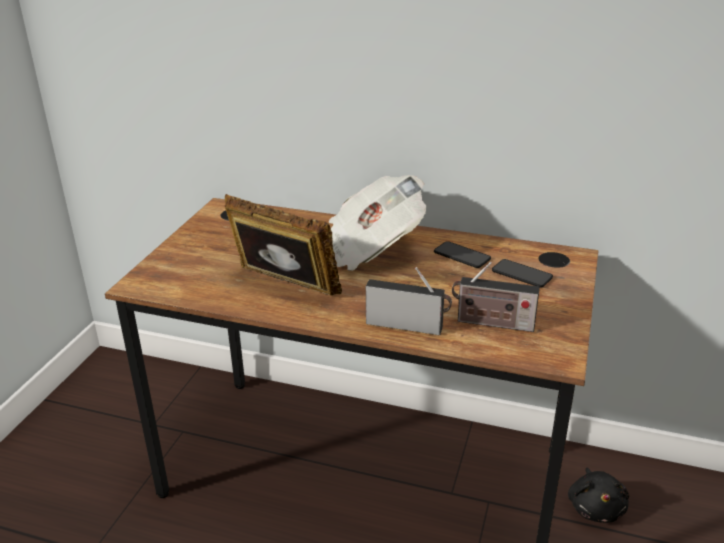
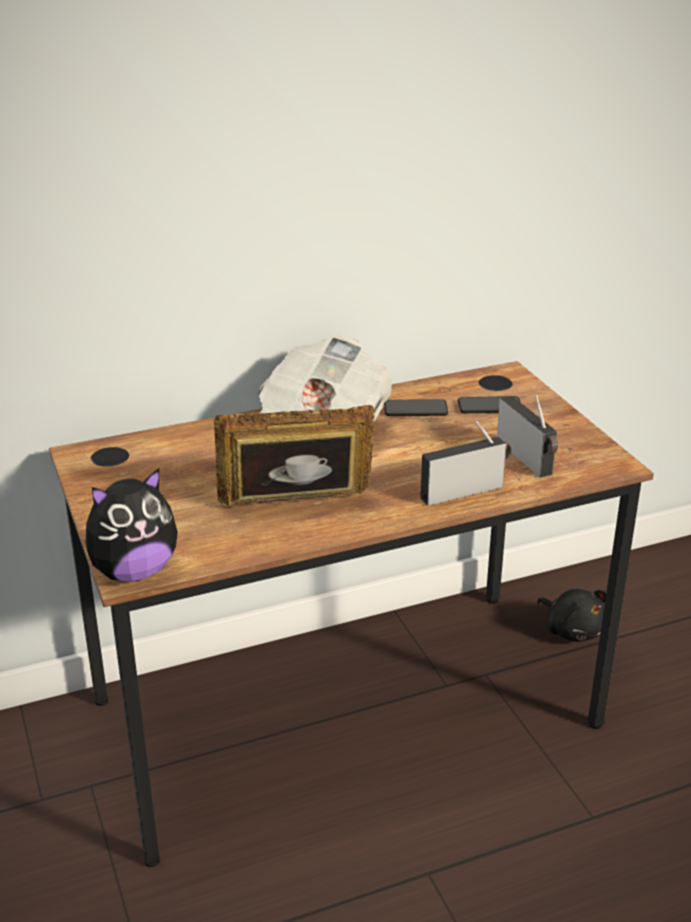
camera: 40 degrees left, 0 degrees up
(142, 284) = (134, 571): none -> plush toy
(491, 323) = (527, 458): radio -> radio turned 90 degrees counterclockwise

